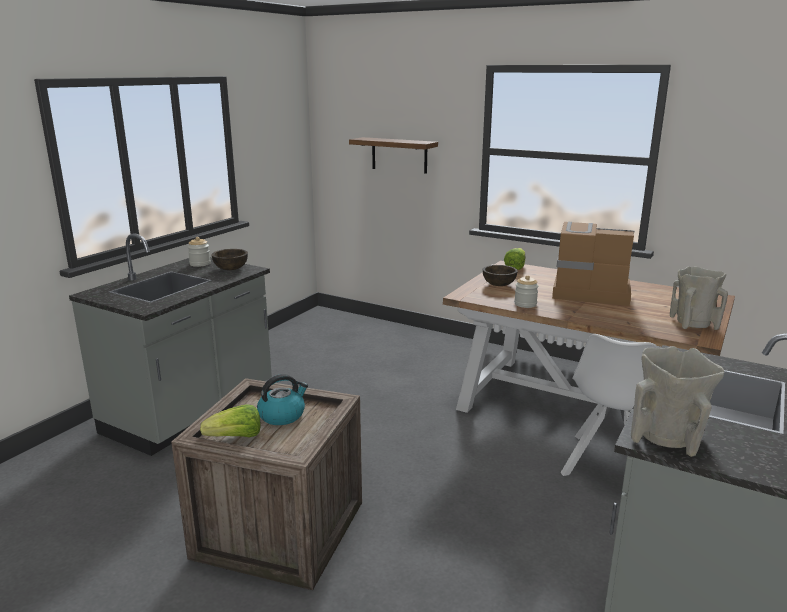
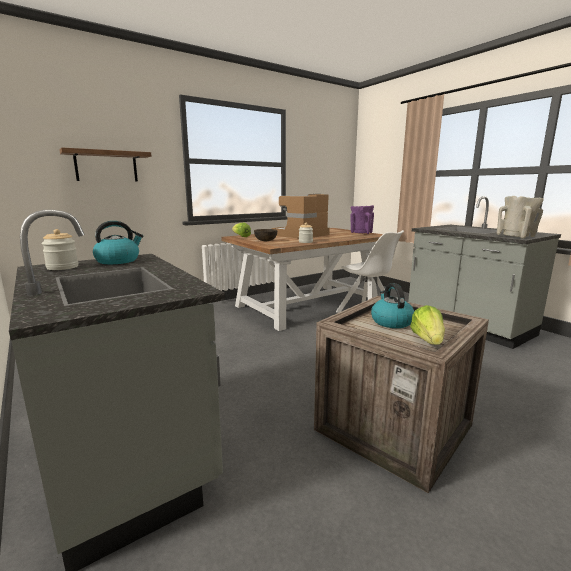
camera: 65 degrees left, 5 degrees down
(230, 269) = (118, 261): brown bowl -> kettle
(693, 324) = (361, 233): beige vase -> purple vase

